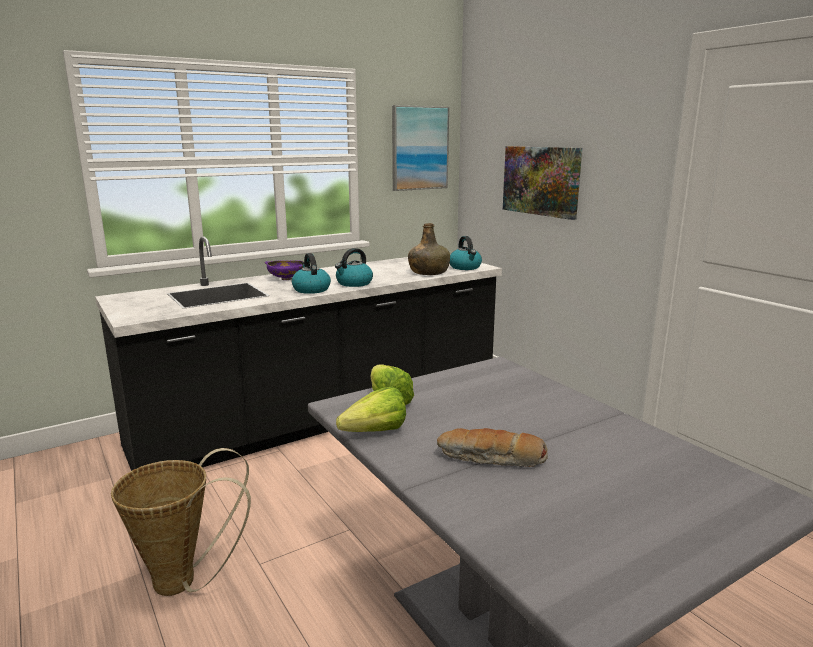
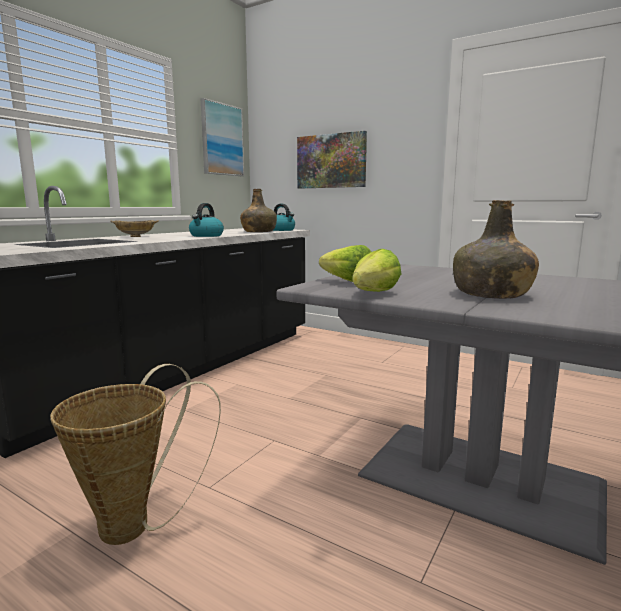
camera: 25 degrees left, 5 degrees down
(286, 279) = (135, 236): purple bowl -> beige bowl
(311, 289) = (172, 238): kettle -> none
(491, 459) = (491, 294): bread -> green bottle

